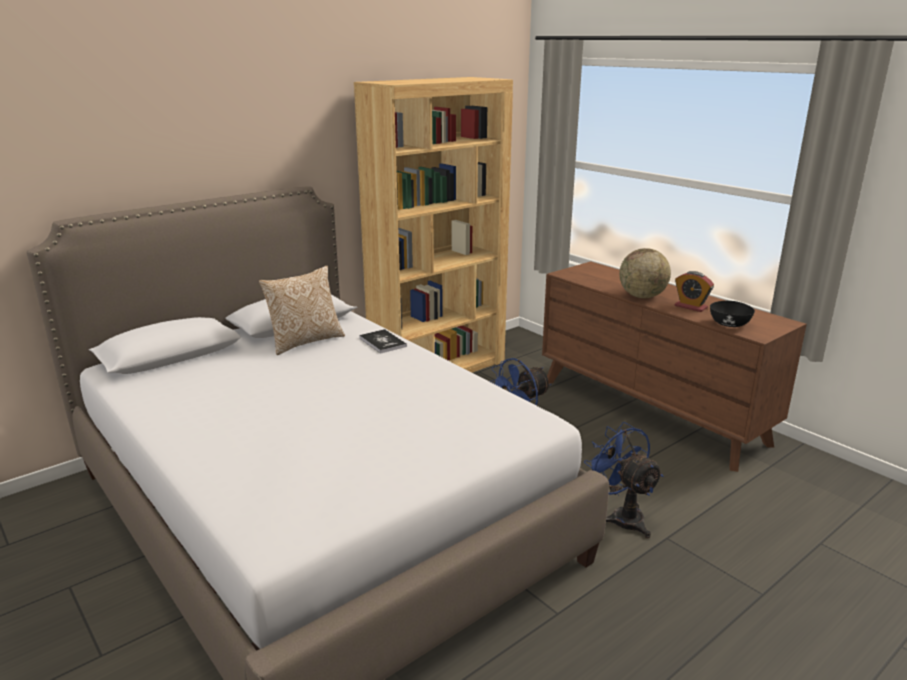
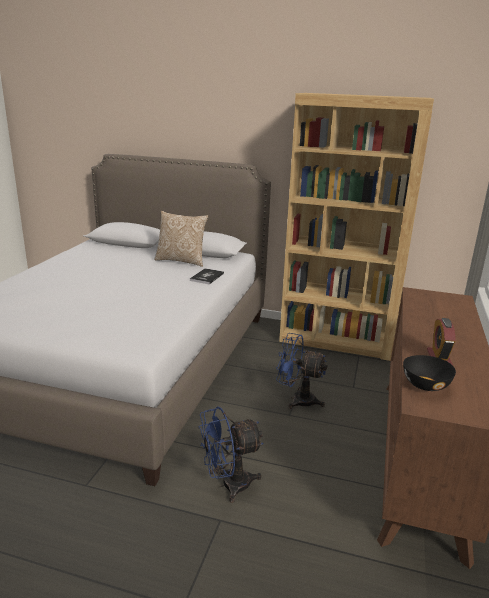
camera: 55 degrees right, 0 degrees up
(621, 516) = (228, 485): blue fan -> blue fan turned 135 degrees counterclockwise
(642, 296) = (422, 331): globe -> none

